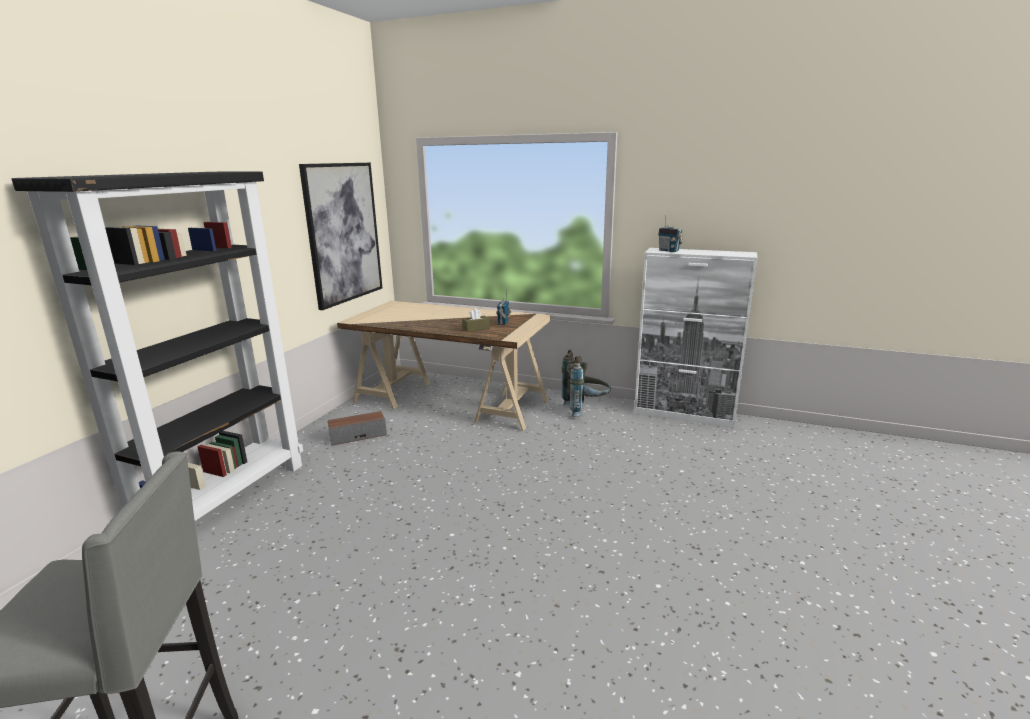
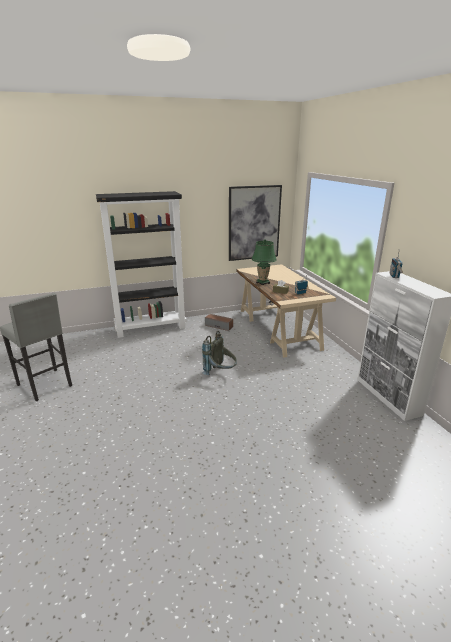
camera: 50 degrees right, 5 degrees up
(426, 327) = (262, 283): none -> green table lamp
(585, 409) = (334, 364): grey backpack -> grey backpack (221, 373)

